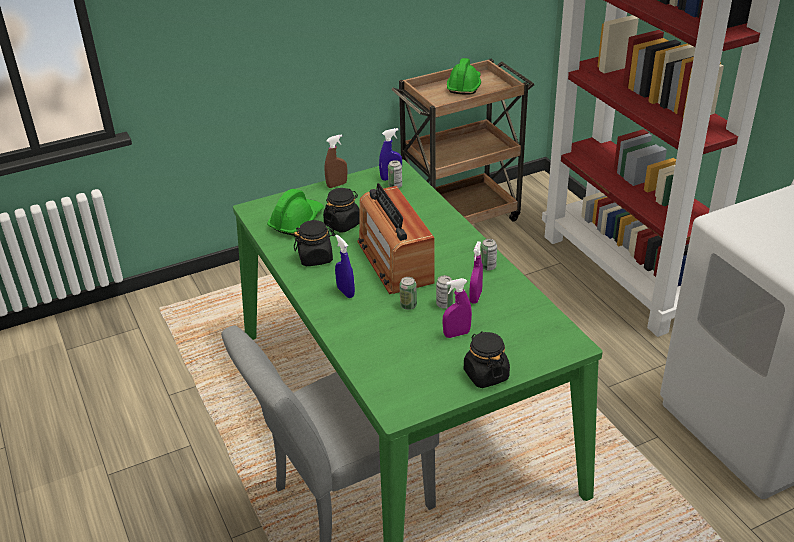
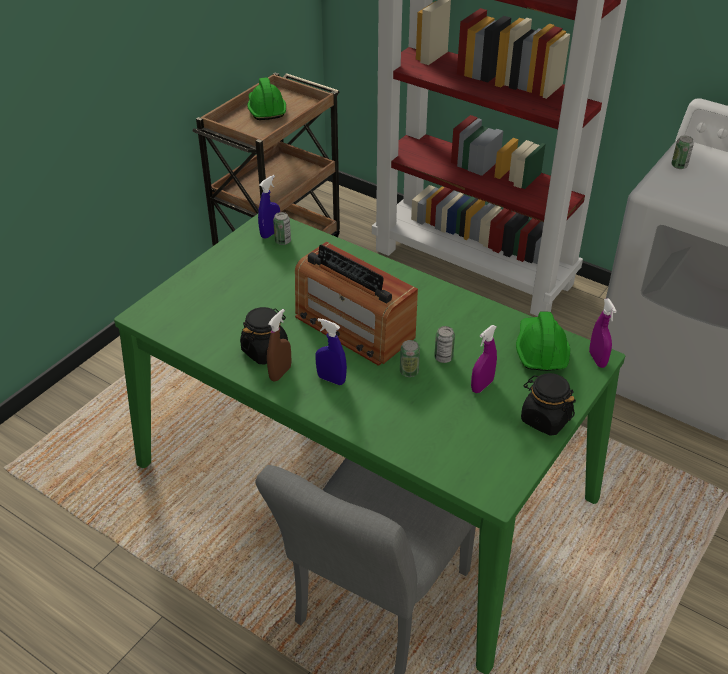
camera: 30 degrees left, 5 degrees up
(296, 221) = (206, 315): green hard hat -> green hard hat (540, 350)
(337, 185) = (217, 258): brown spray bottle -> brown spray bottle (280, 373)
(342, 224) = (262, 302): black jar -> none
(475, 297) = (467, 339): purple spray bottle -> purple spray bottle (597, 359)
(488, 267) = (451, 302): can -> can (679, 166)

